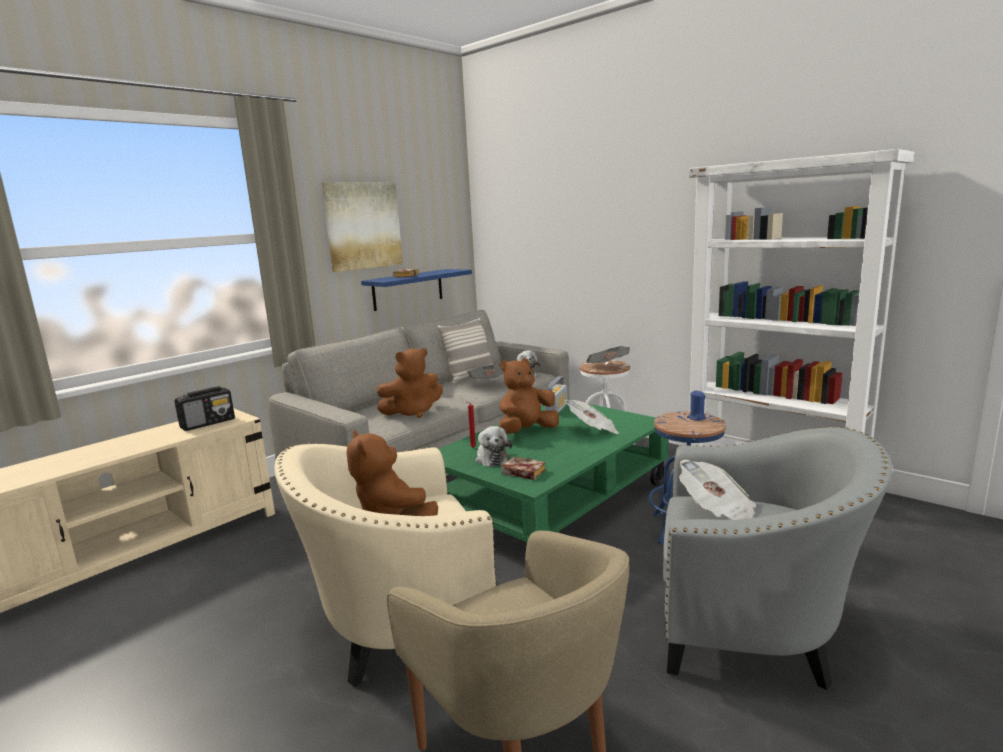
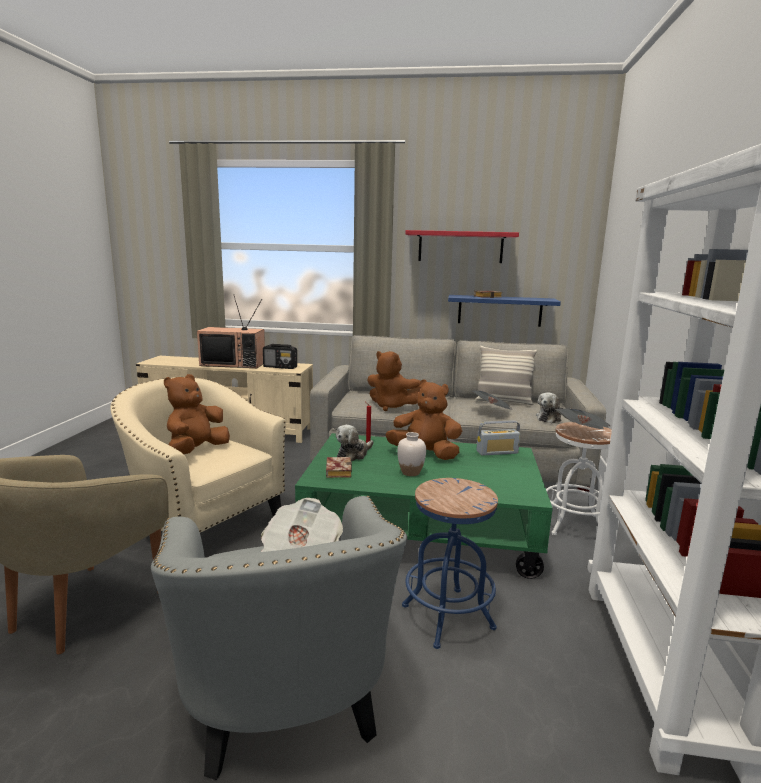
camera: 55 degrees right, 0 degrees up
(123, 445) = (234, 364): none -> television
(363, 225) = (460, 247): picture -> red shelf
(561, 446) = (410, 472): none -> white vase
(592, 430) = (466, 477): newspaper -> none
(696, 418) = (473, 496): blue candle -> none

